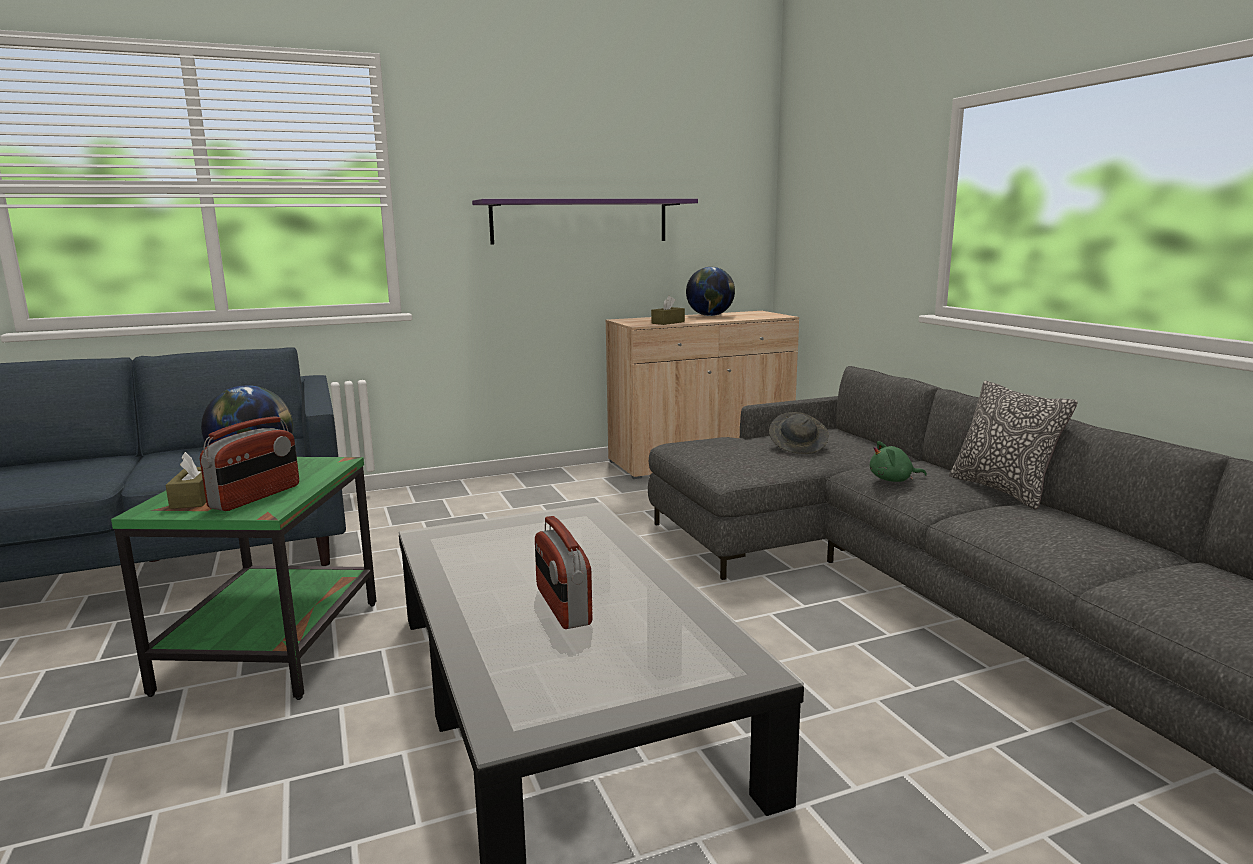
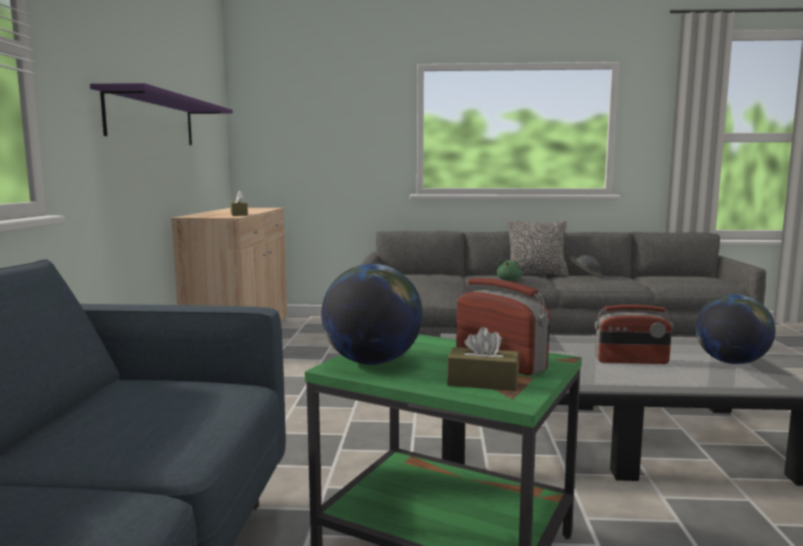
camera: 65 degrees left, 5 degrees down
(710, 315) = (227, 211): globe -> globe (731, 362)
(798, 446) = (424, 281): grey hat -> grey hat (586, 276)

